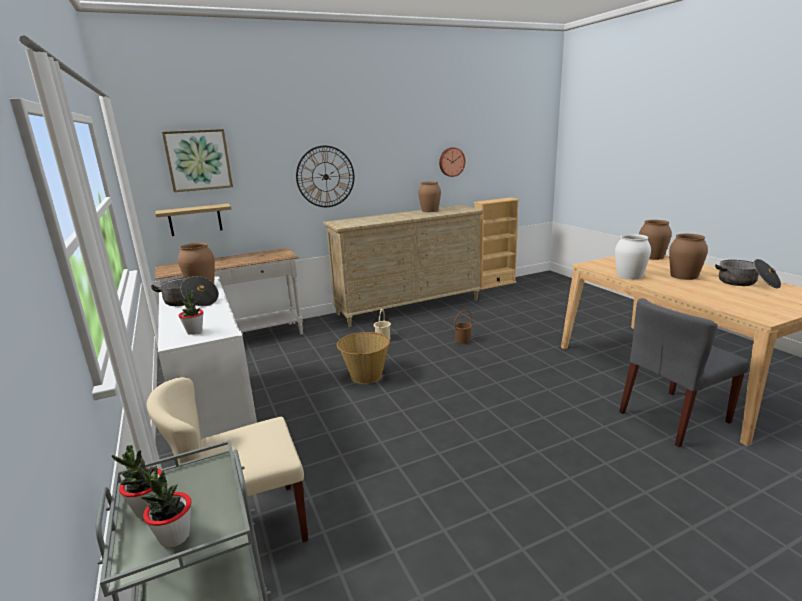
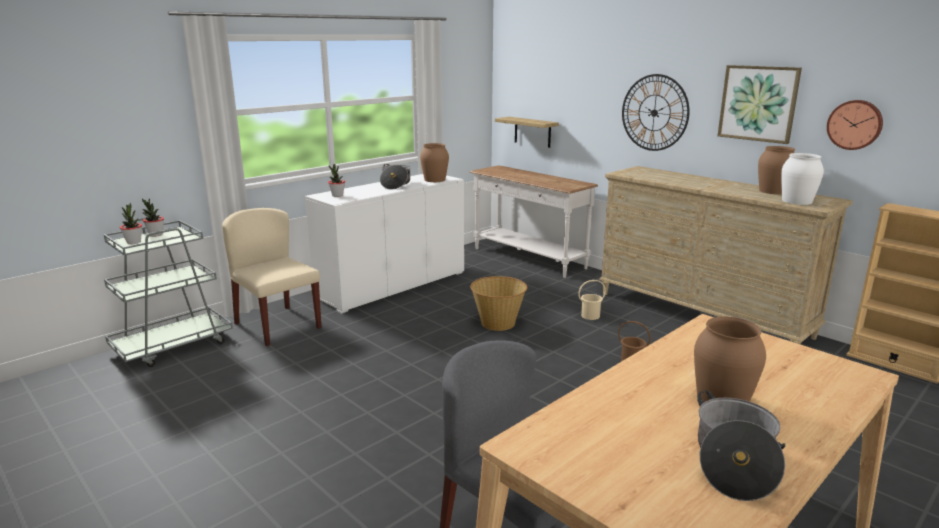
camera: 70 degrees right, 0 degrees up
(198, 160) = (544, 75): picture -> picture (758, 103)
(630, 275) = (675, 353): white vase -> white vase (797, 201)
(652, 257) = (842, 379): brown vase -> none

